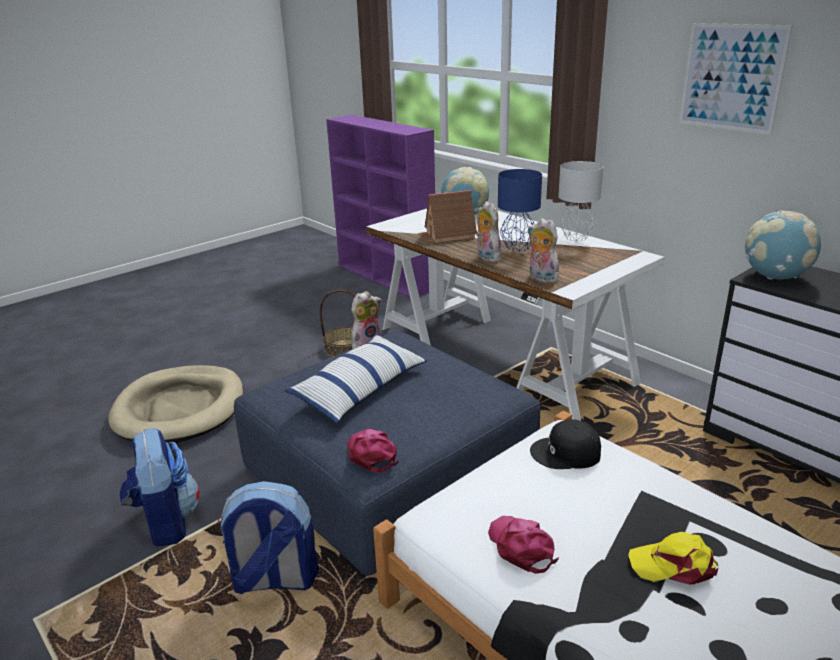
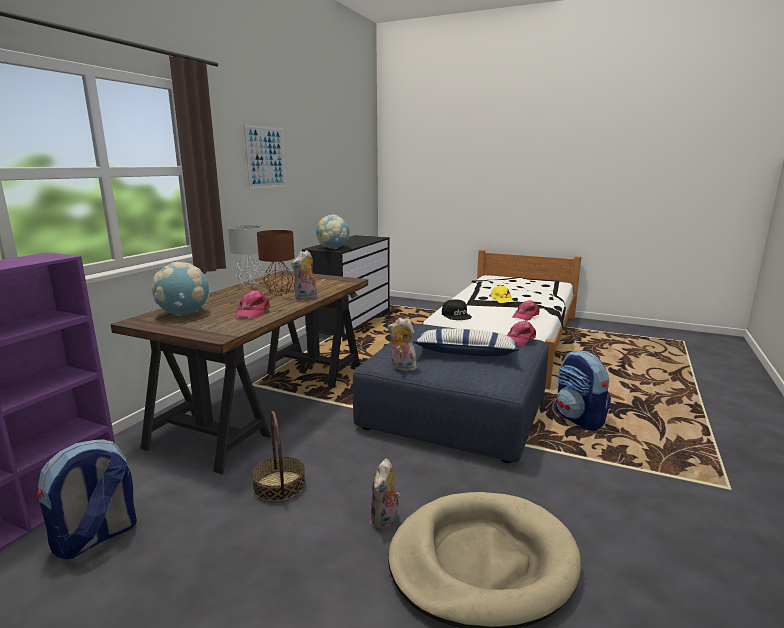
camera: 115 degrees left, 10 degrees down
(166, 522) = (604, 479): backpack -> backpack (96, 537)
(447, 235) = (252, 312): toy house -> pink cap
(502, 354) = (267, 401): white desk -> brown desk
(518, 248) = (279, 293): blue table lamp -> brown table lamp
(541, 278) = (339, 285): plush toy -> plush toy (385, 520)

